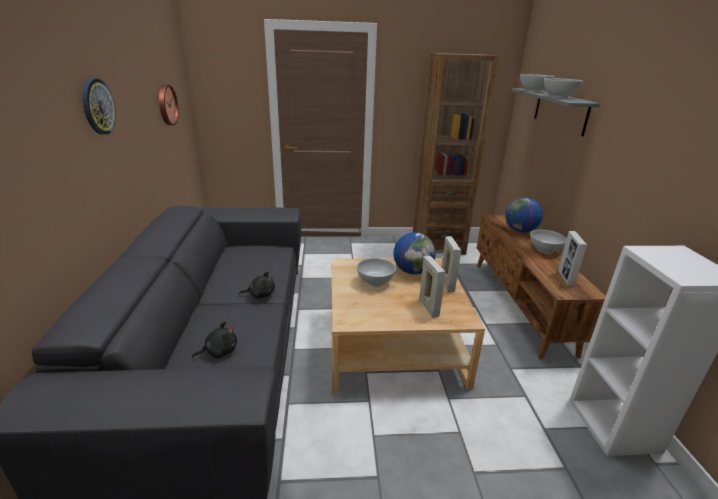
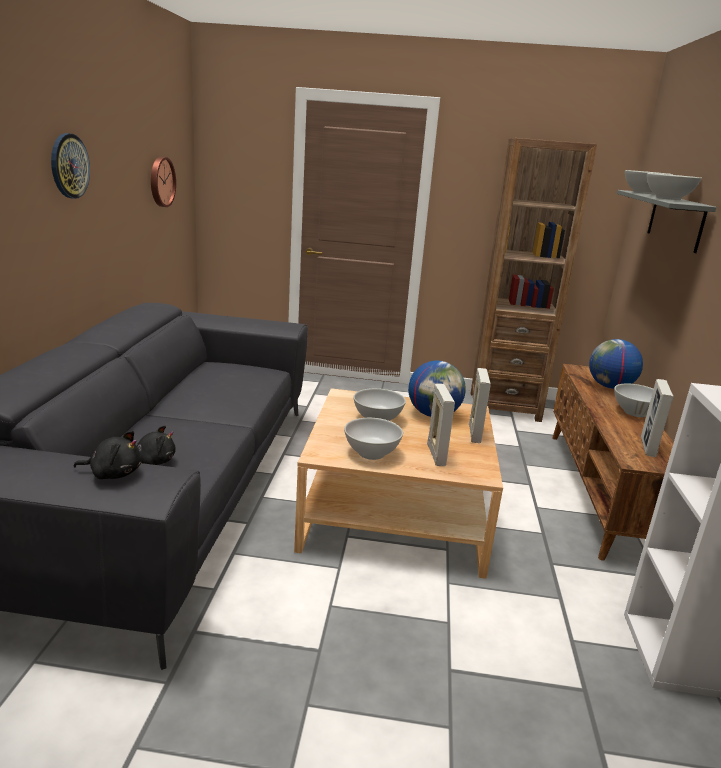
camera: 10 degrees right, 5 degrees down
(260, 294) = (226, 414): black plush toy -> black plush toy (113, 473)
(382, 314) = (371, 453): none -> white bowl

